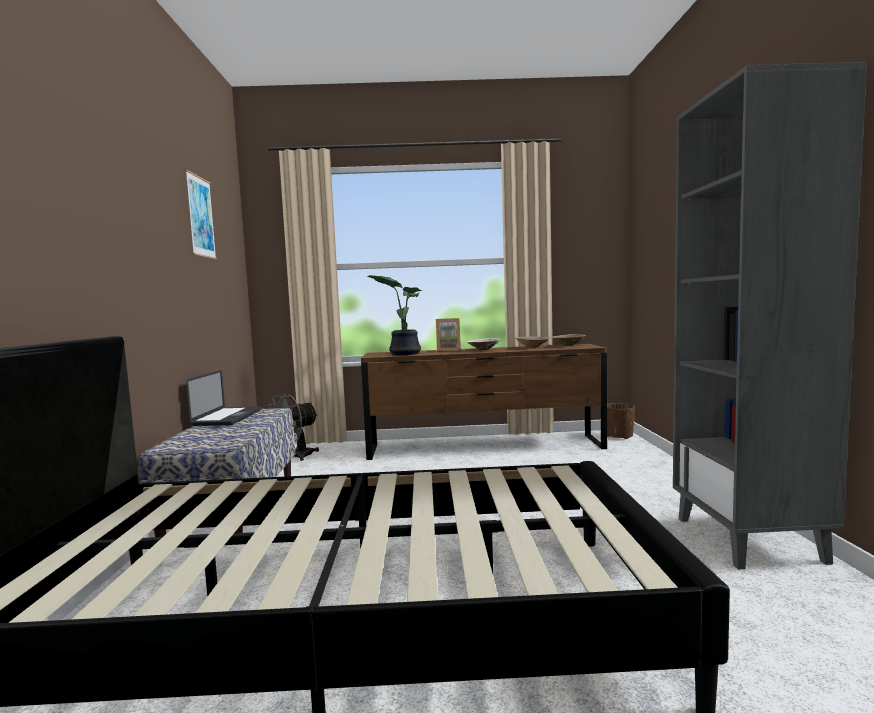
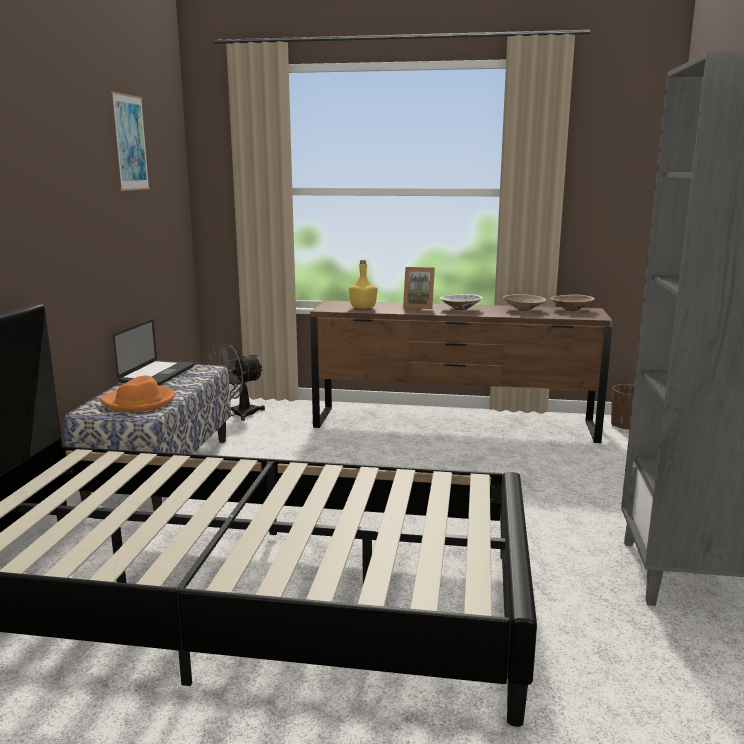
camera: 10 degrees right, 10 degrees up
(216, 437) = (139, 402): none -> orange hat
(404, 353) = (363, 307): potted plant -> yellow bottle

